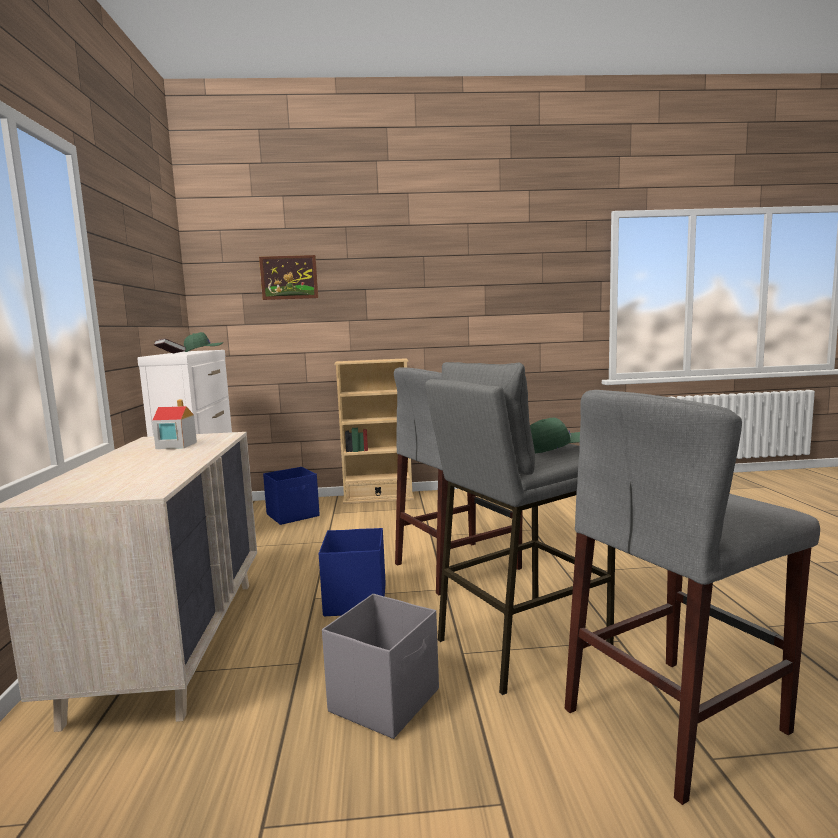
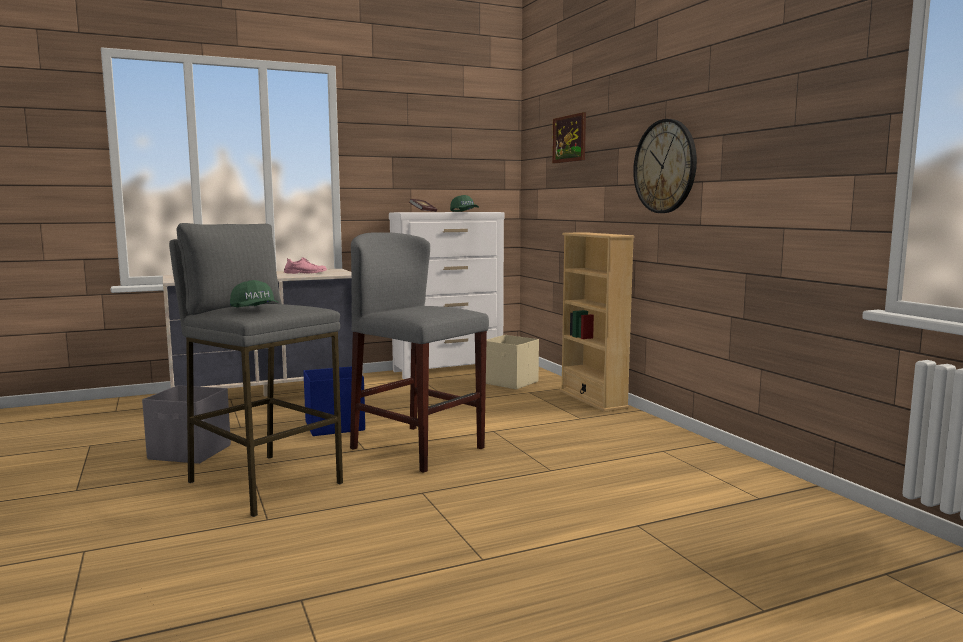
camera: 70 degrees right, 0 degrees up
(176, 445) = (305, 273): toy house -> pink shoe
(293, 515) = (511, 382): blue storage box -> beige storage box
(430, 305) = (665, 166): none -> wall clock
(676, 720) = (135, 540): grey stool -> none

